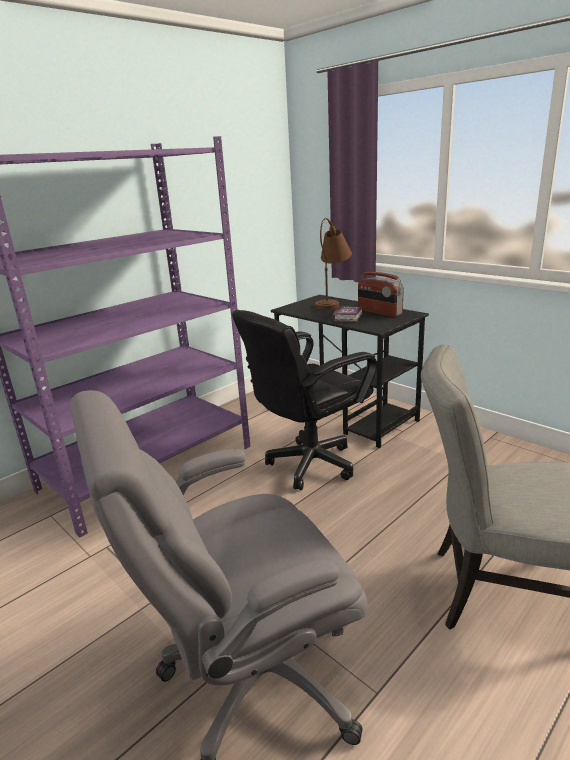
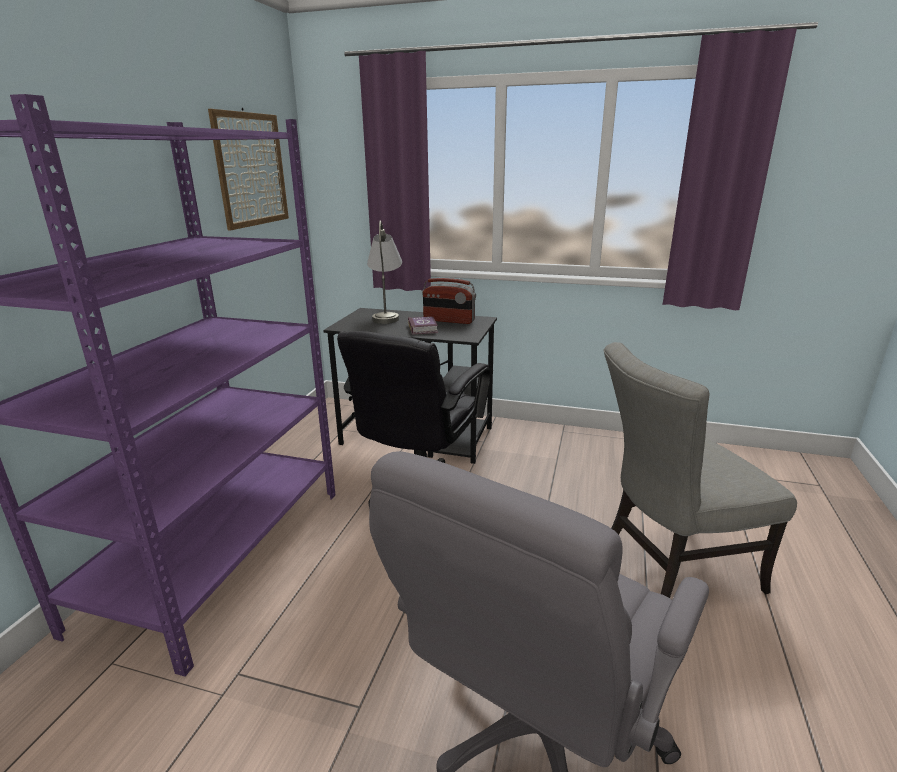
camera: 30 degrees left, 0 degrees up
(232, 174) = (251, 168): none -> picture
(333, 302) = (387, 314): brown table lamp -> grey table lamp

